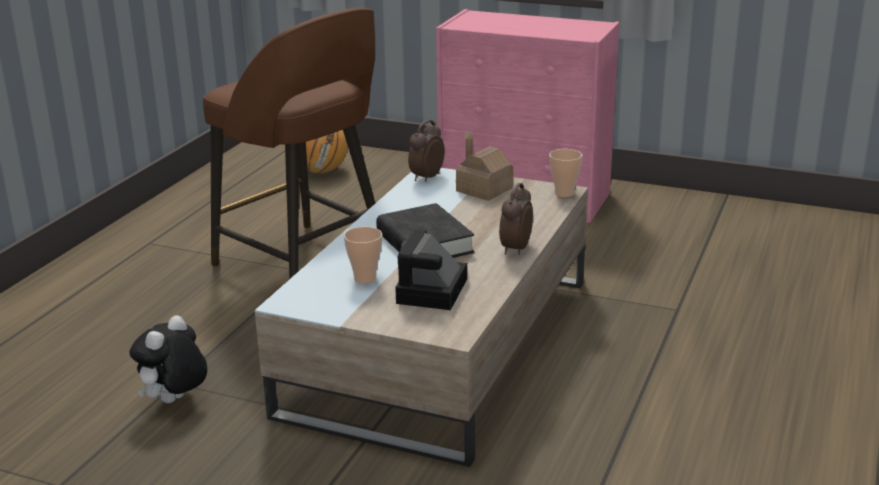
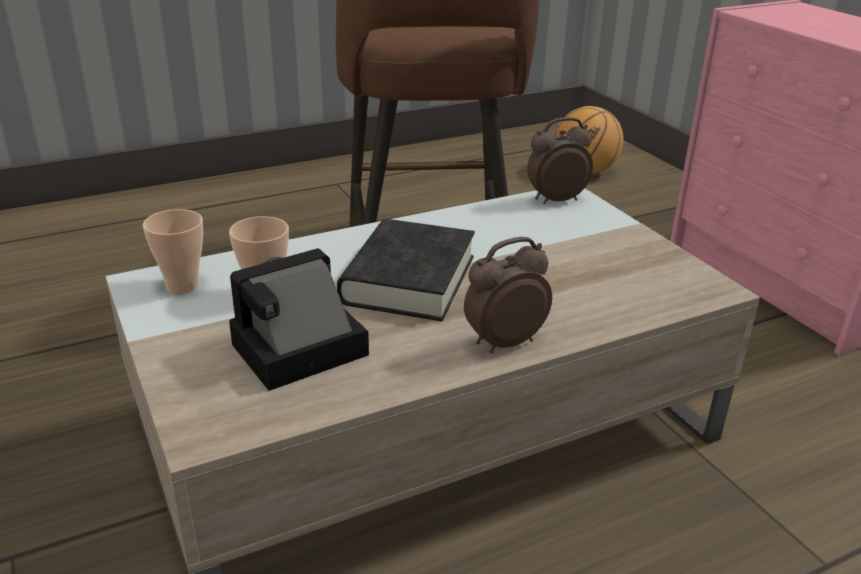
camera: 40 degrees right, 5 degrees up
(175, 402) = (109, 348): plush toy -> none
(484, 189) = (600, 241): toy house -> none
(564, 193) = (706, 291): cup -> cup (182, 285)

